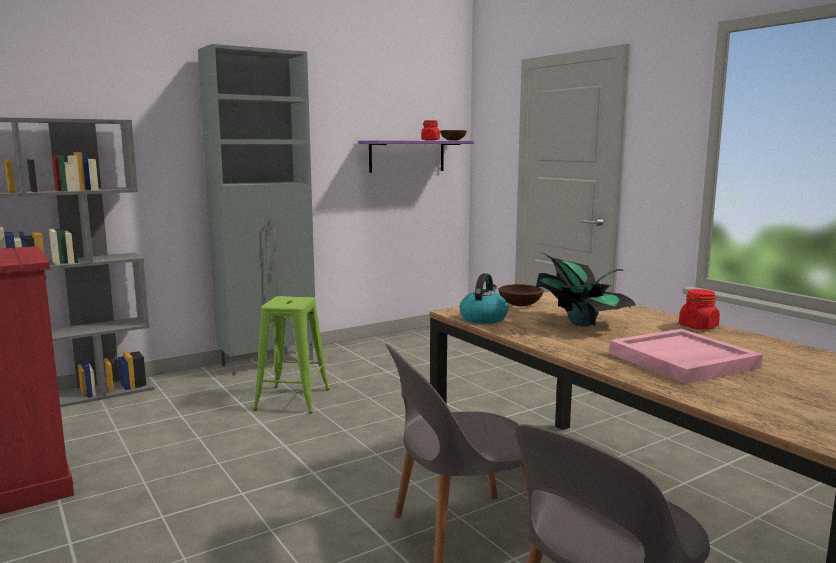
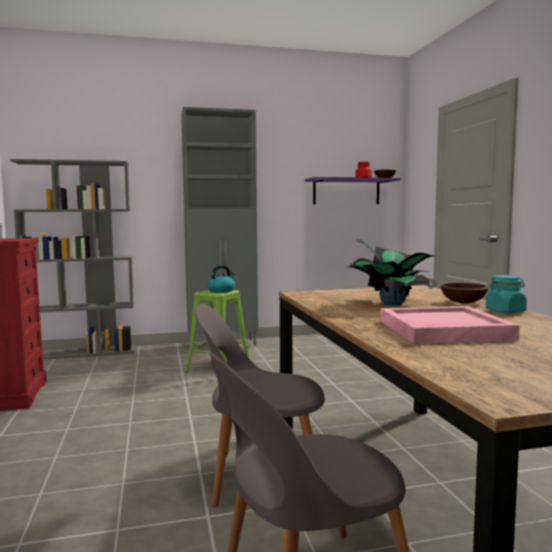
camera: 20 degrees right, 5 degrees down
(483, 318) = (313, 297): kettle -> kettle (221, 290)
(519, 305) = (360, 291): brown bowl -> brown bowl (462, 302)
(698, 326) = (505, 311): red jar -> turquoise jar

